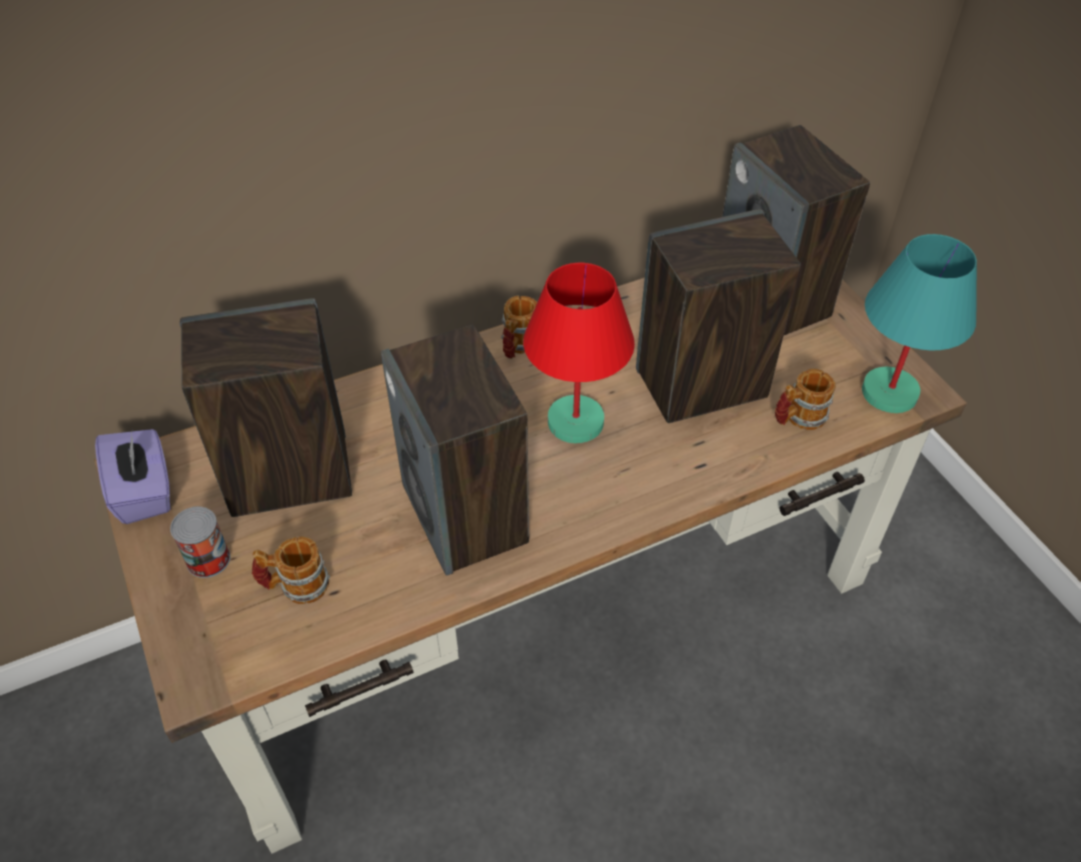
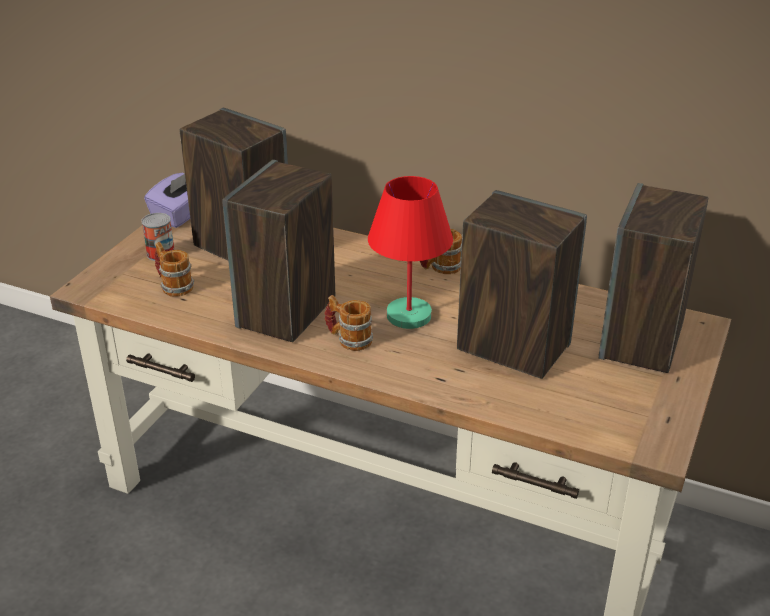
camera: 50 degrees right, 15 degrees down
(798, 418) = (543, 401): mug -> mug (349, 339)
(888, 392) = (634, 432): turquoise table lamp -> none

